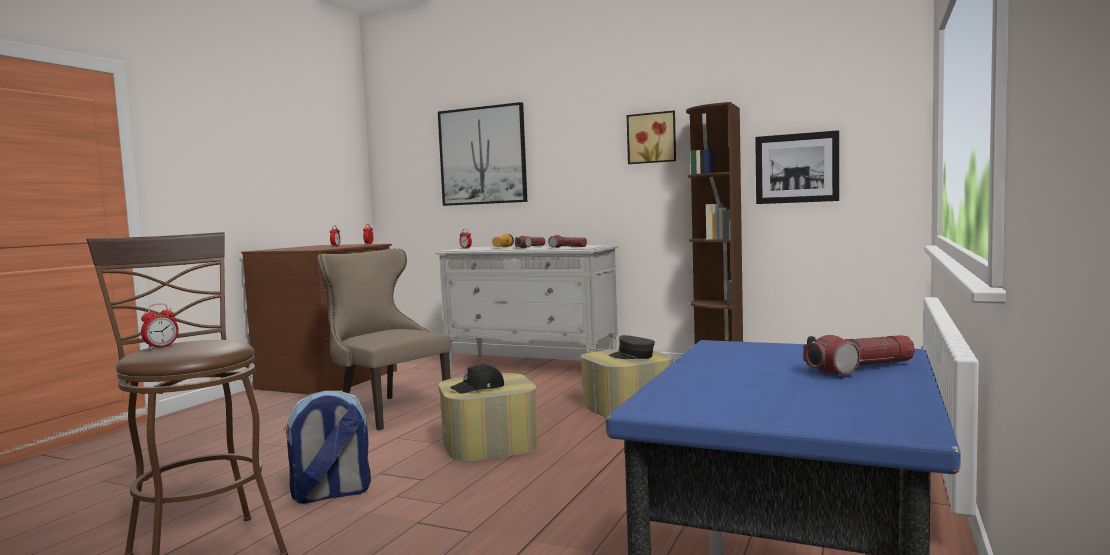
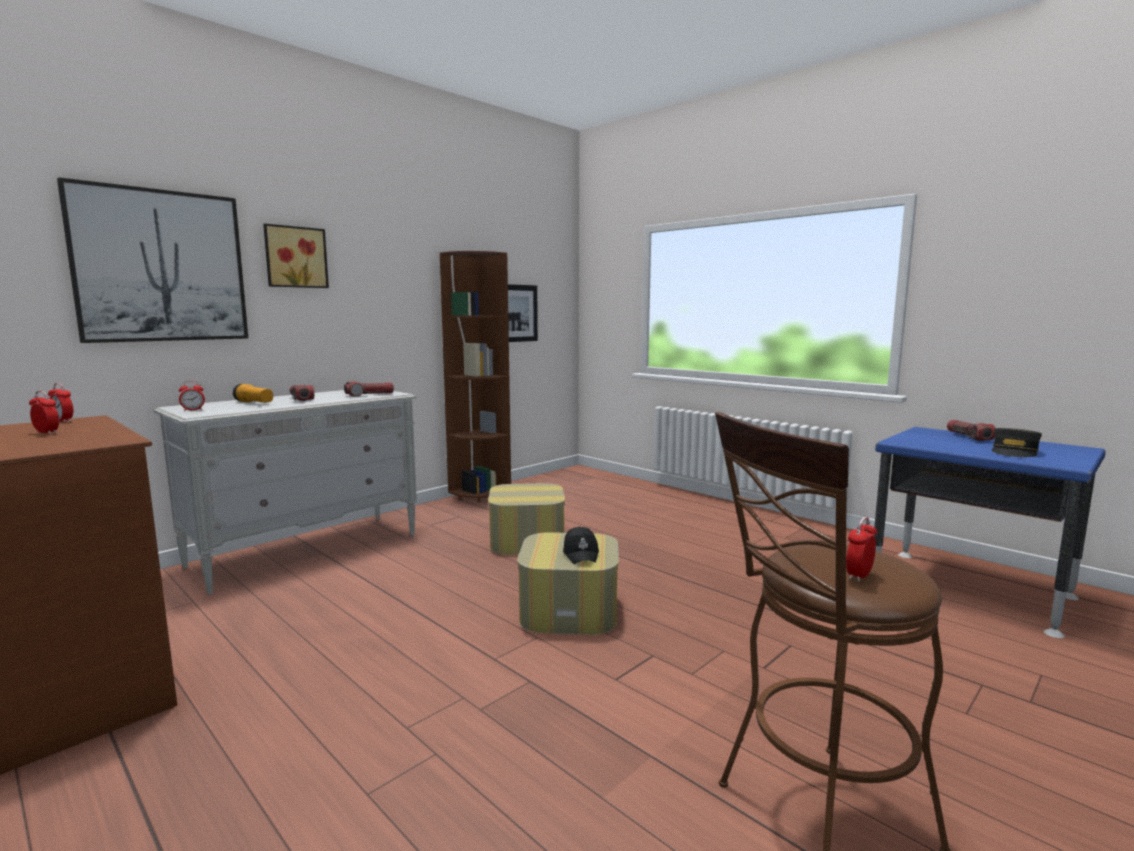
camera: 70 degrees left, 5 degrees up
(161, 347) = (859, 576): alarm clock -> alarm clock turned 105 degrees counterclockwise
(330, 494) = (666, 716): backpack -> none
(387, 410) = (357, 656): beige chair -> none
(632, 356) = (531, 492): grey cap -> grey cap (1014, 452)
(652, 138) = (400, 272): picture -> picture (295, 257)

